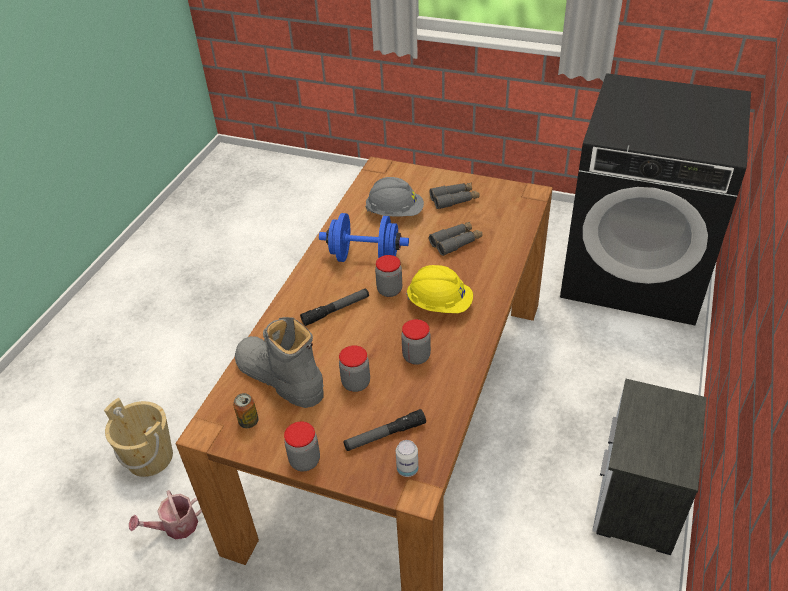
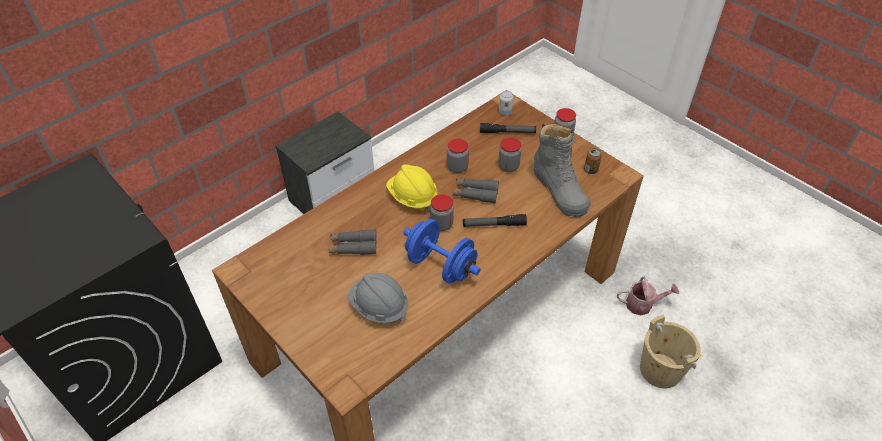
camera: 155 degrees left, 5 degrees up
(454, 199) = (311, 297): grey binoculars -> grey binoculars (475, 194)

